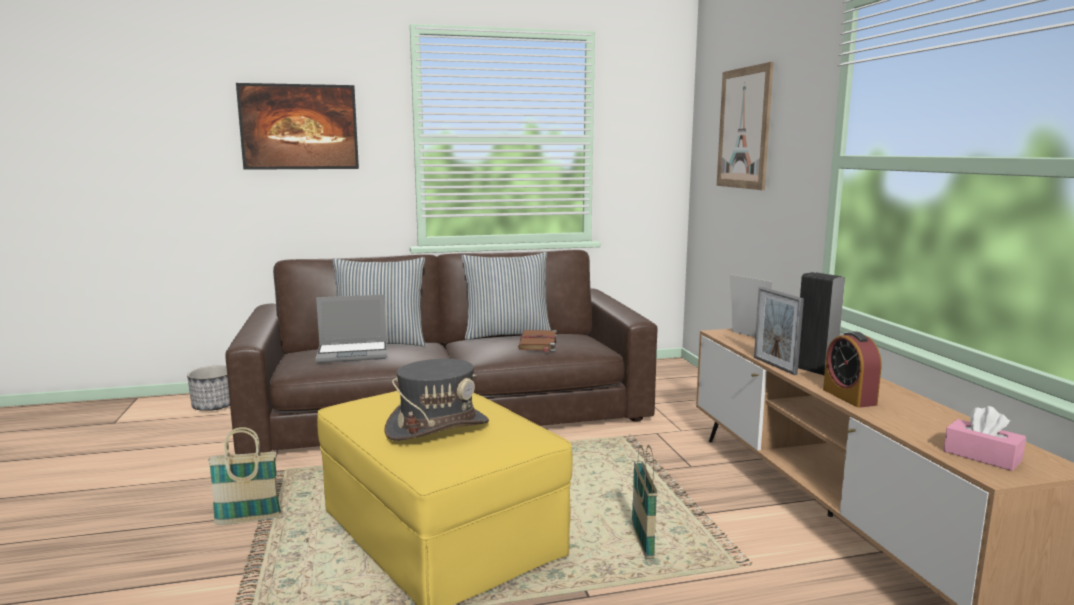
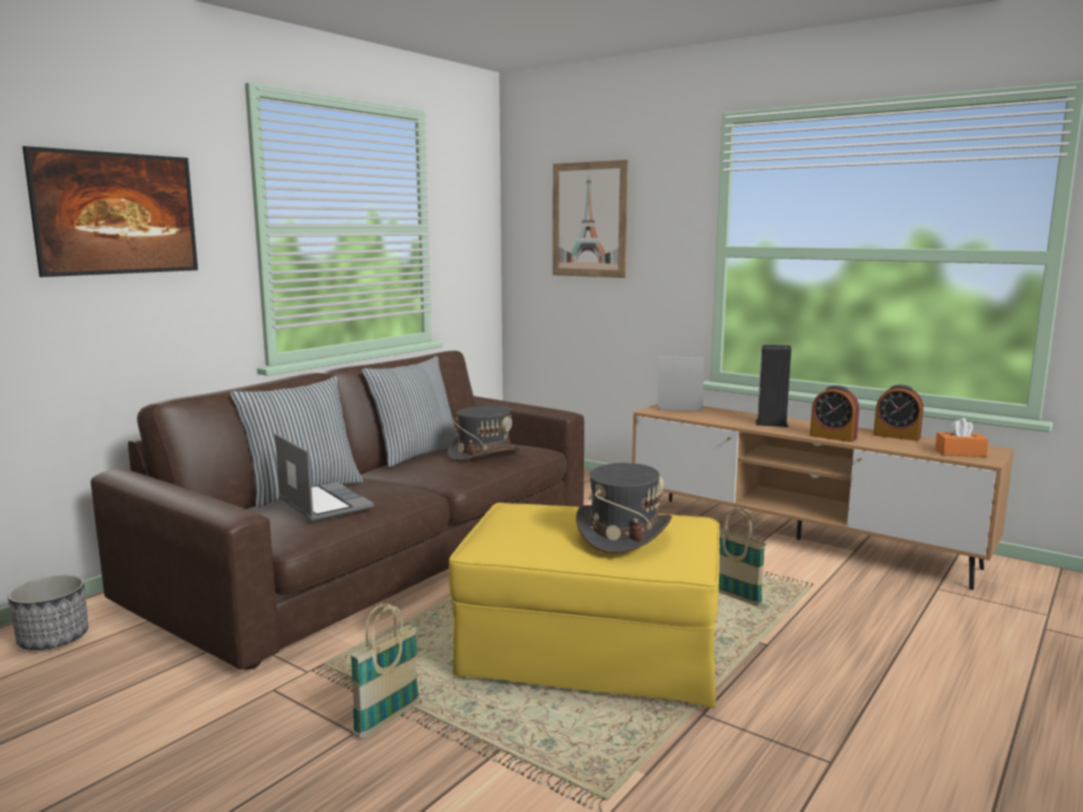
camera: 40 degrees left, 0 degrees up
(354, 353) = (323, 504): laptop -> laptop turned 75 degrees counterclockwise
(538, 343) = (484, 453): brown book -> grey hat
(774, 366) = (746, 427): picture frame -> none
(944, 415) = (896, 436): none -> alarm clock
(982, 456) = (960, 453): pink tissue box -> orange tissue box

